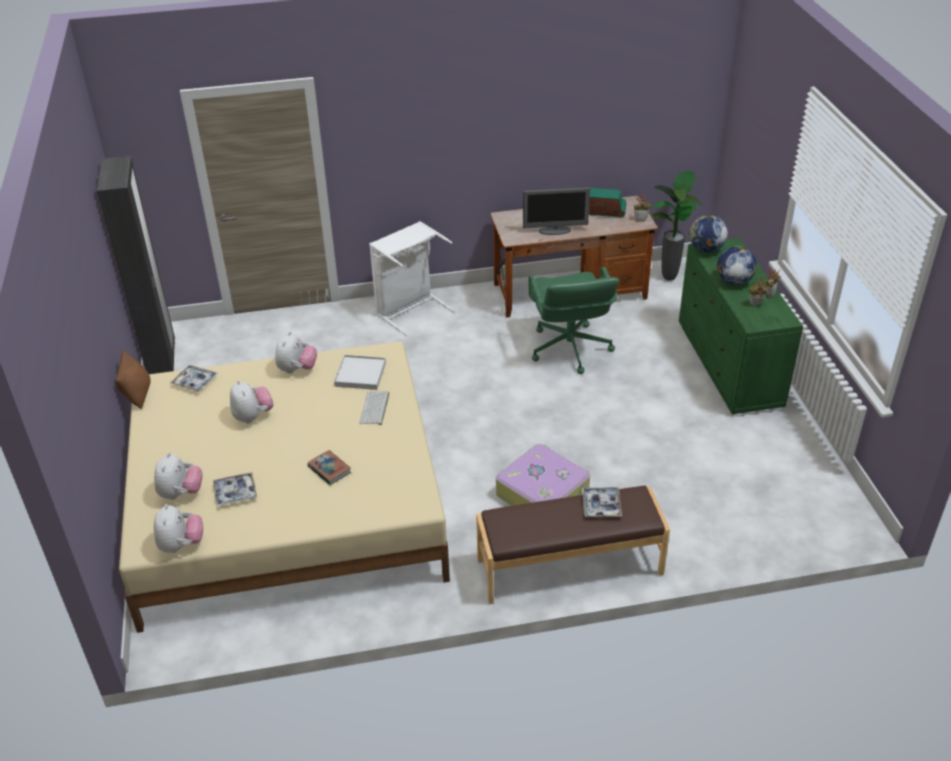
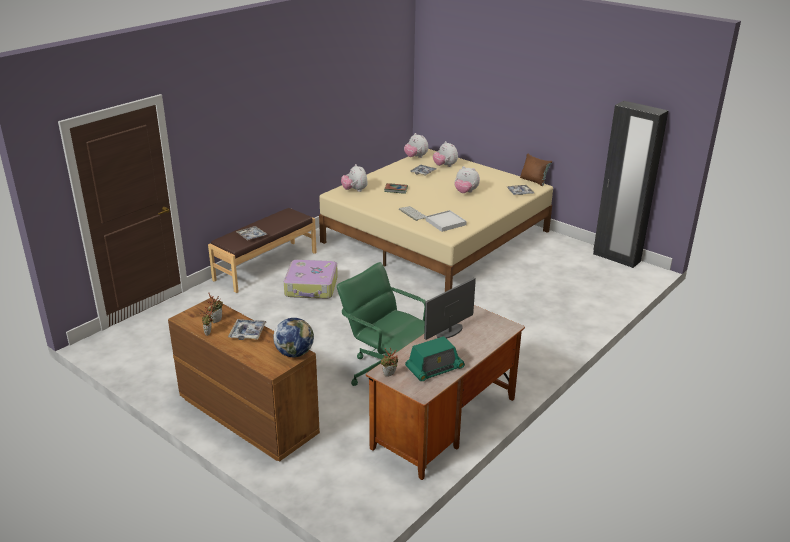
camera: 140 degrees right, 10 degrees down
(297, 369) = (482, 213): plush toy -> plush toy (355, 190)
(410, 309) = (540, 349): white laundry basket -> none
(670, 278) = (370, 488): potted plant -> none
(729, 365) = (247, 416): green dresser -> brown dresser
(733, 281) = (247, 333): globe -> tray

